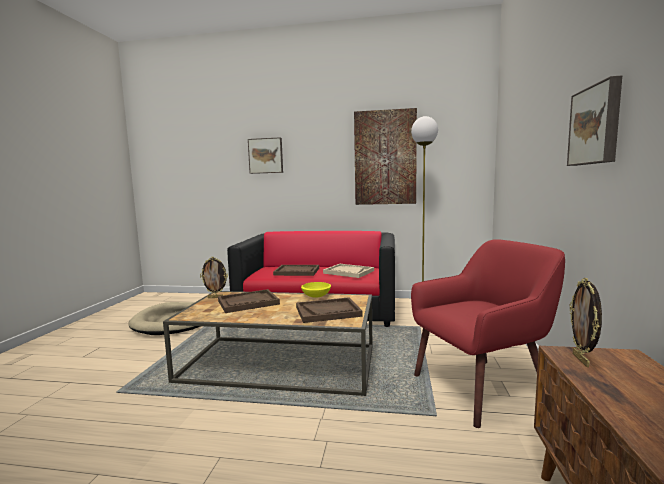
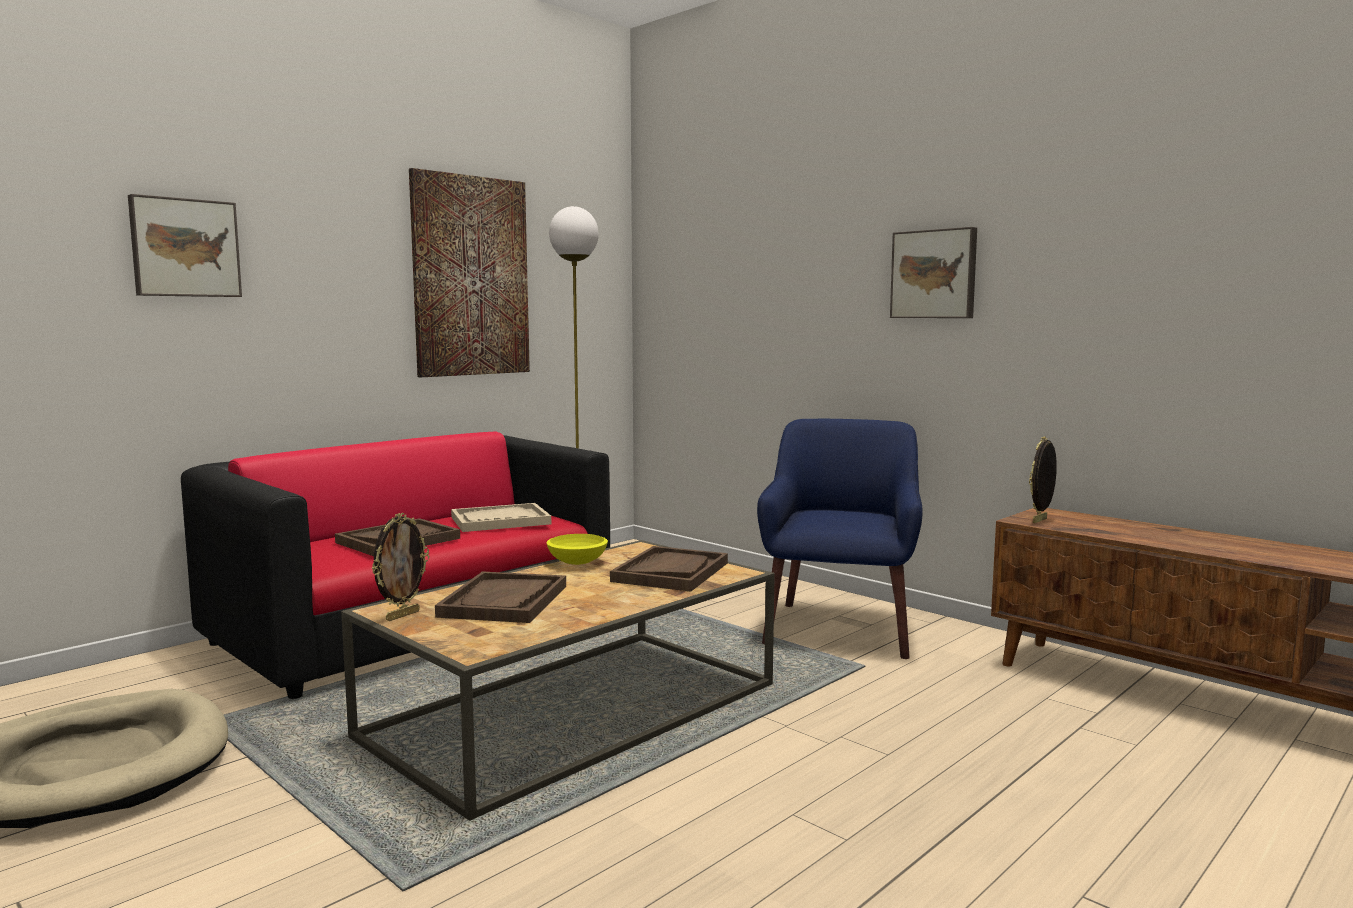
camera: 55 degrees left, 0 degrees up
(481, 388) = (839, 628): red armchair -> blue armchair
(582, 360) = (1041, 521): picture frame -> picture frame turned 90 degrees clockwise

